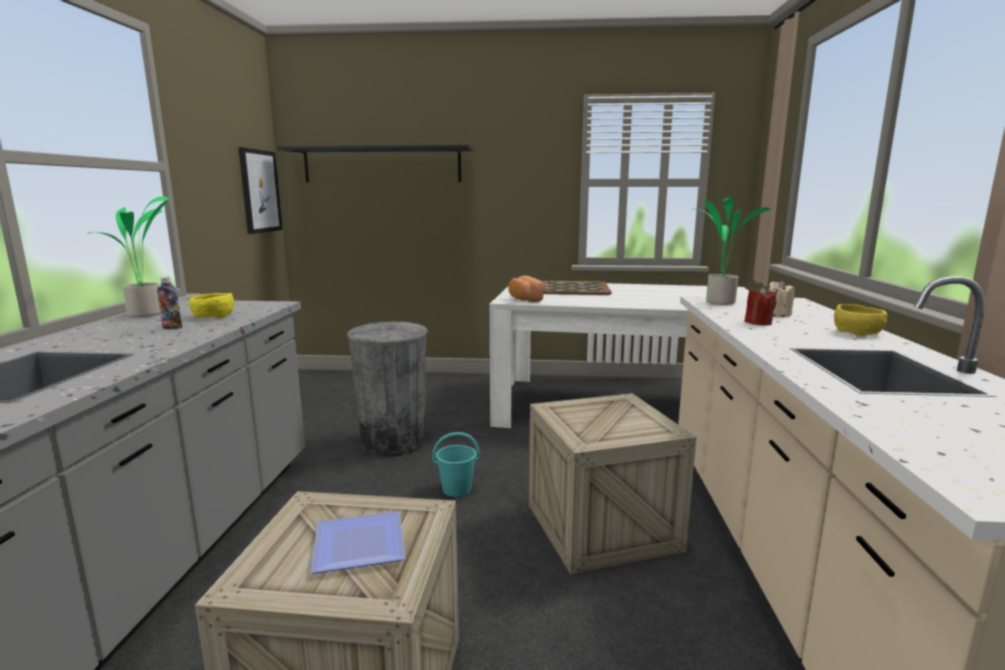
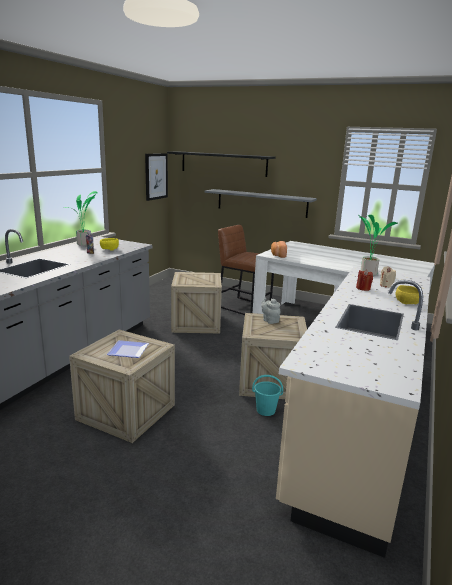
camera: 20 degrees right, 5 degrees up
(393, 442) = (196, 323): grey trash can -> crate
(455, 225) = (261, 203): none -> grey shelf
(455, 399) = (243, 306): none -> brown chair
(457, 489) = (213, 350): turquoise bucket -> turquoise bucket (266, 410)
(573, 288) = (318, 251): tray -> none
(587, 410) = (270, 320): none -> grey teapot

